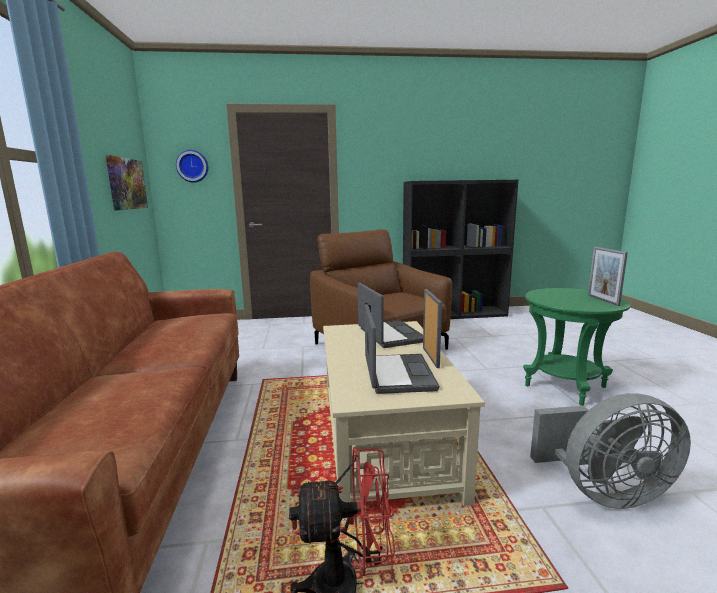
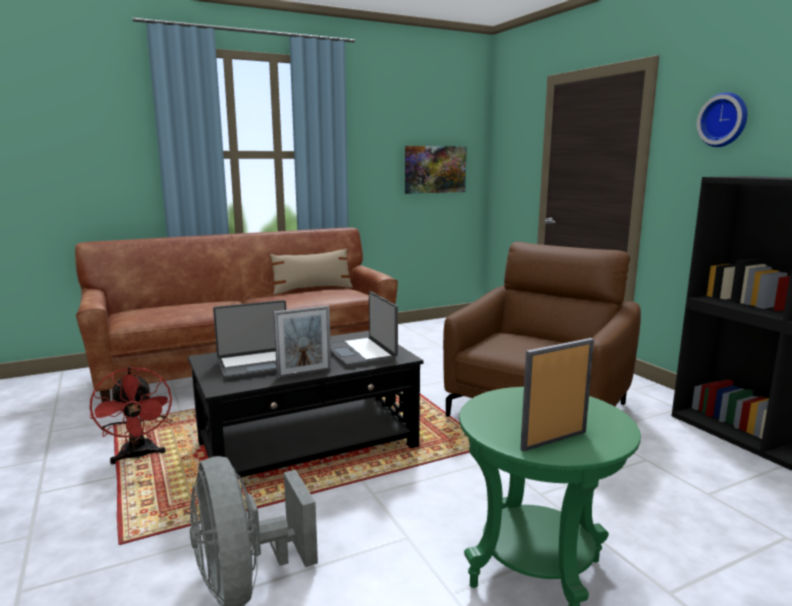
camera: 70 degrees right, 0 degrees up
(140, 331) = (312, 289): none -> beige pillow
(193, 166) = (515, 150): wall clock -> wall clock (724, 120)
(385, 440) = (309, 445): beige coffee table -> black coffee table
(389, 335) = (361, 353): laptop -> laptop turned 105 degrees clockwise

